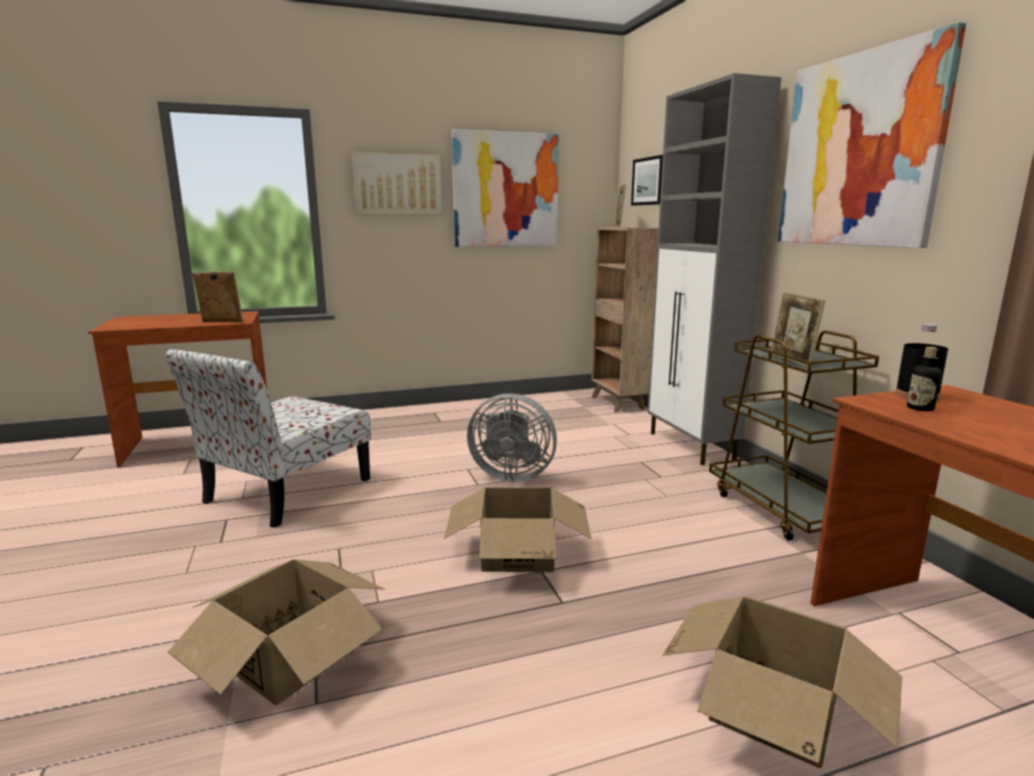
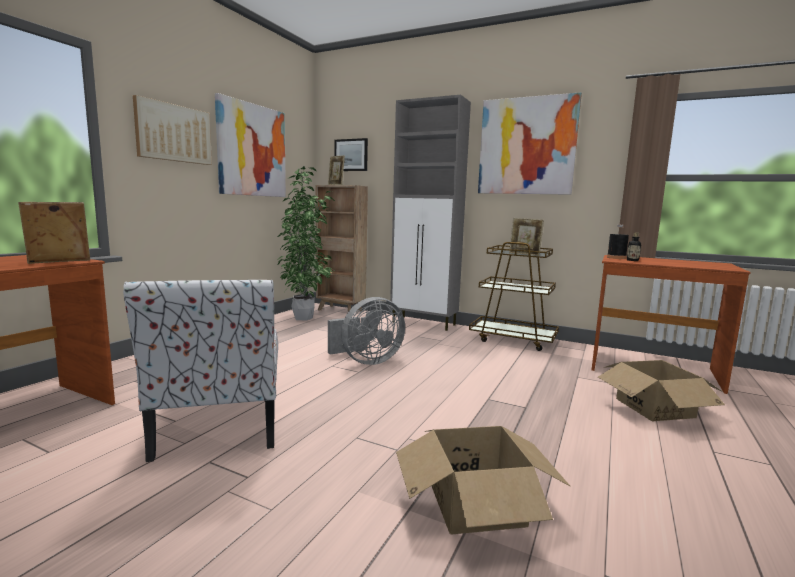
camera: 45 degrees left, 5 degrees down
(518, 552) = (460, 395): cardboard box -> none
(556, 405) = (306, 318): none -> potted plant

